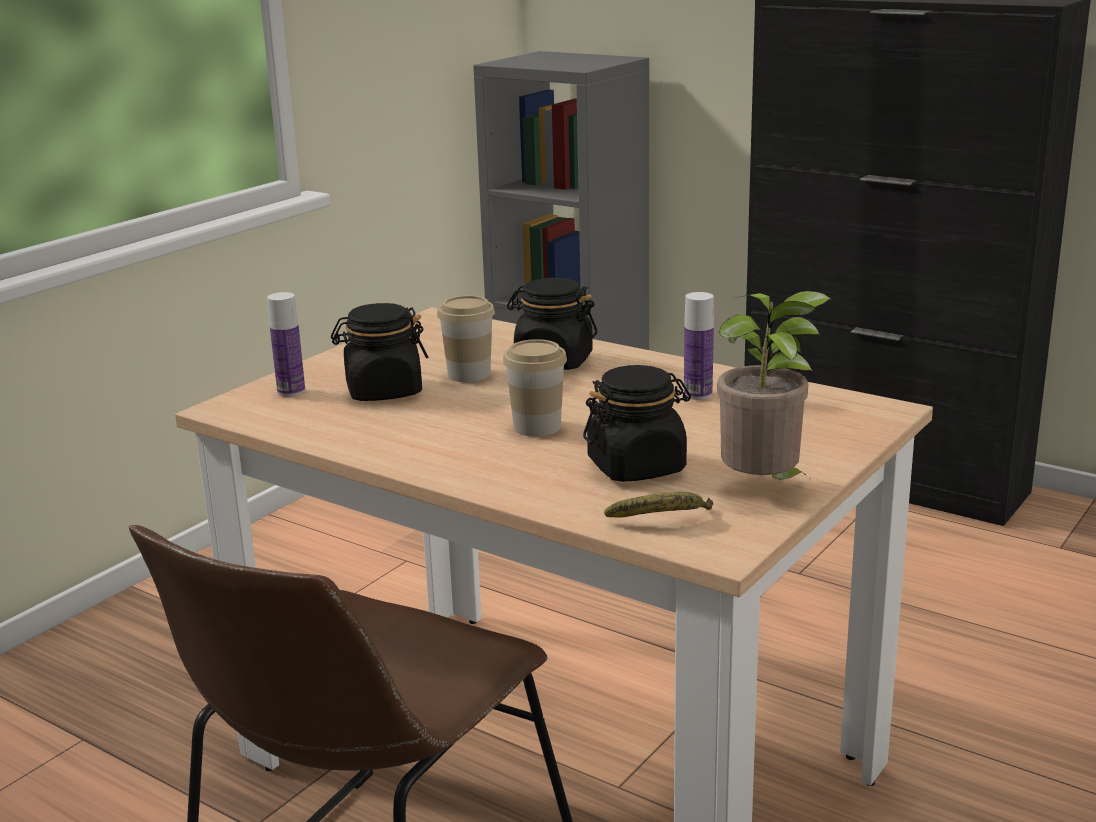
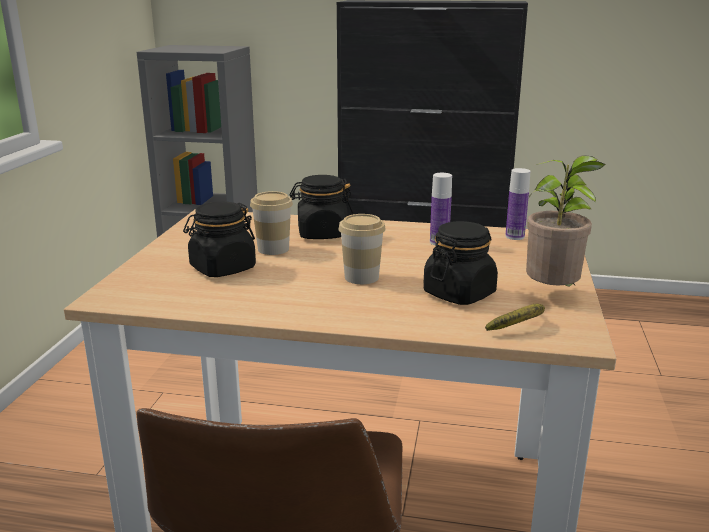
camera: 25 degrees left, 0 degrees up
(291, 391) = (149, 278): bottle -> bottle (514, 236)

